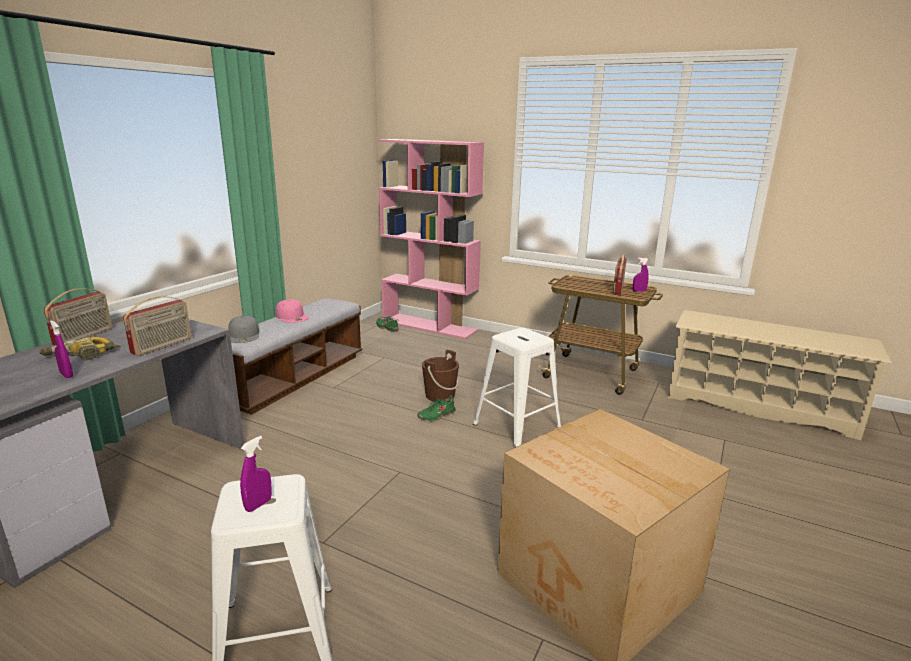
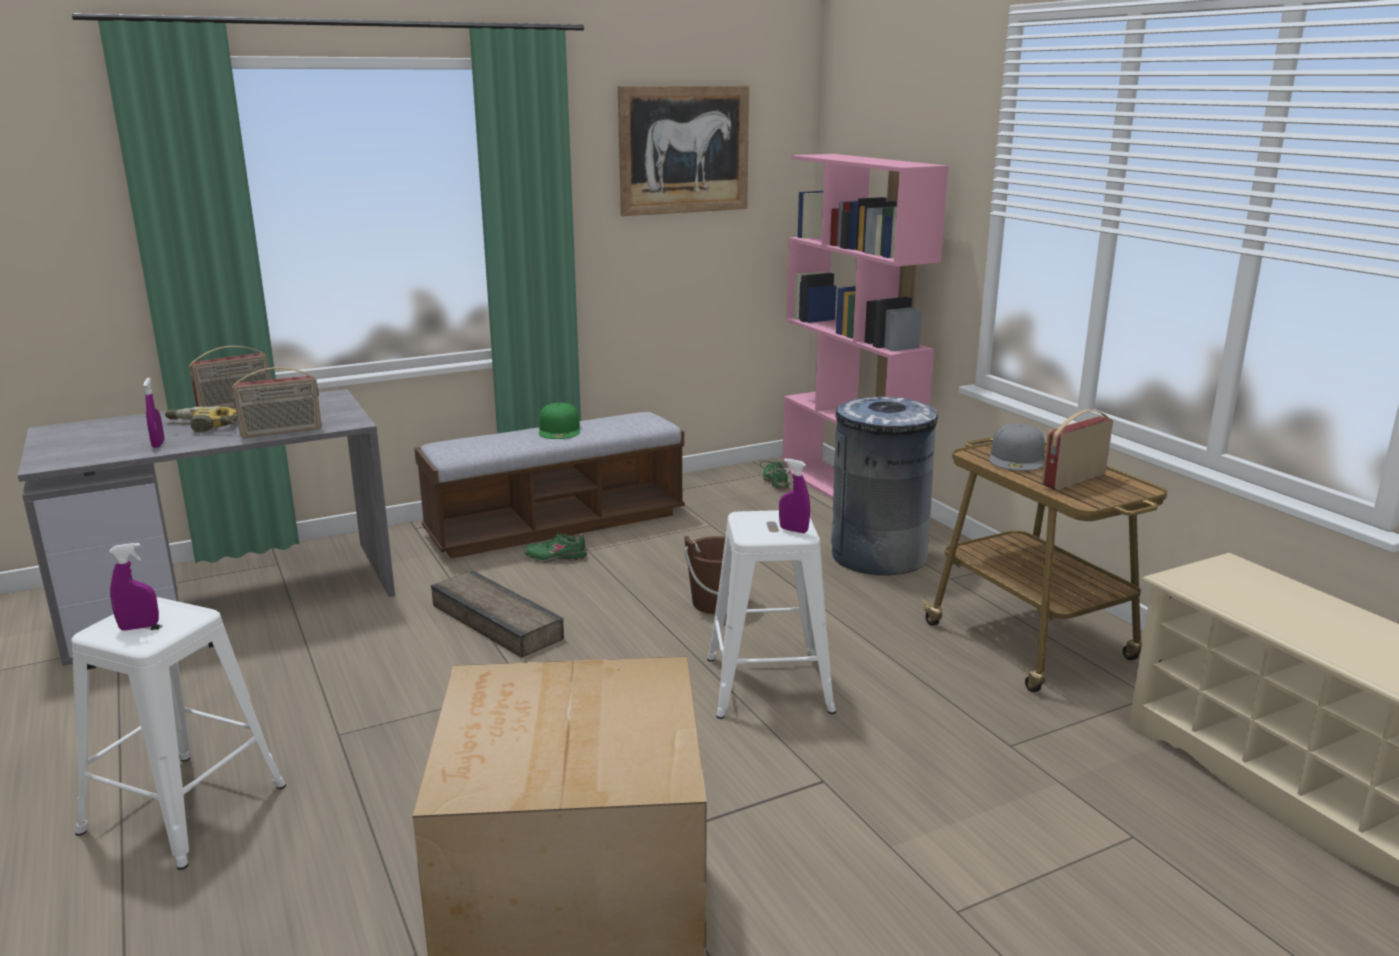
camera: 35 degrees right, 0 degrees up
(244, 335) = (467, 443): grey cap -> grey cap (1017, 458)
(292, 316) = (560, 429): pink cap -> green cap
(320, 136) = (684, 150): none -> picture
(332, 441) = (498, 620): none -> crate
(436, 415) = (673, 629): green shoe -> green shoe (556, 557)
(483, 353) = (878, 556): none -> grey trash can
(639, 291) = (1115, 491): purple spray bottle -> purple spray bottle (793, 530)

